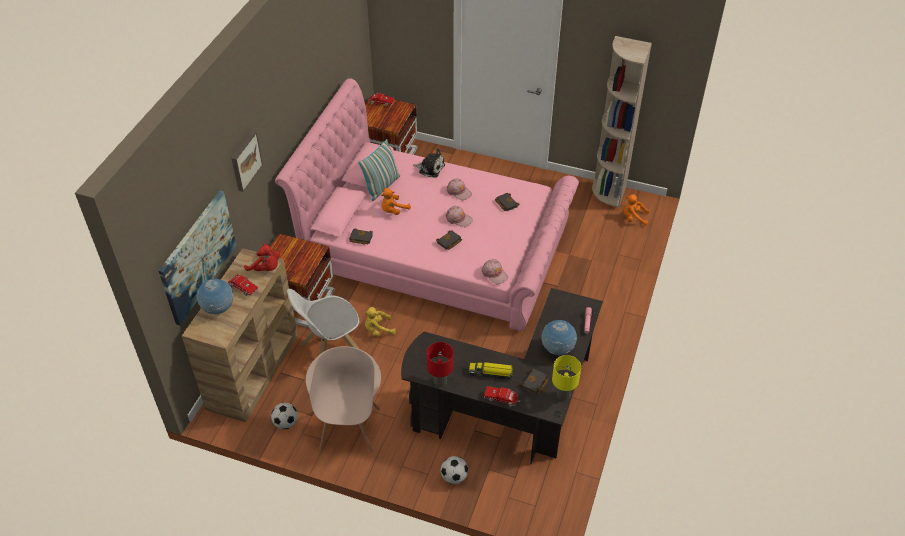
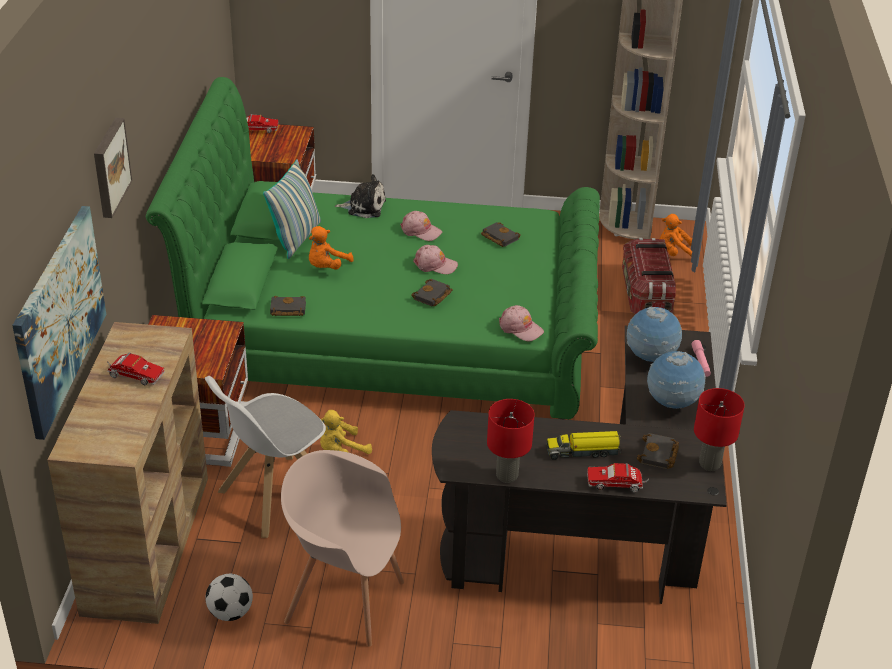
camera: 15 degrees left, 10 degrees down
(218, 309) = (102, 412): globe -> globe (650, 358)
(266, 268) = (166, 344): red plush toy -> none
(349, 427) = (343, 601): beige chair -> beige chair turned 60 degrees counterclockwise
(435, 247) = (392, 327): pink bed -> green bed
(454, 477) = (545, 644): football -> none
(562, 396) = (709, 466): yellow table lamp -> red table lamp
(602, 247) = (646, 294): none -> storage box

